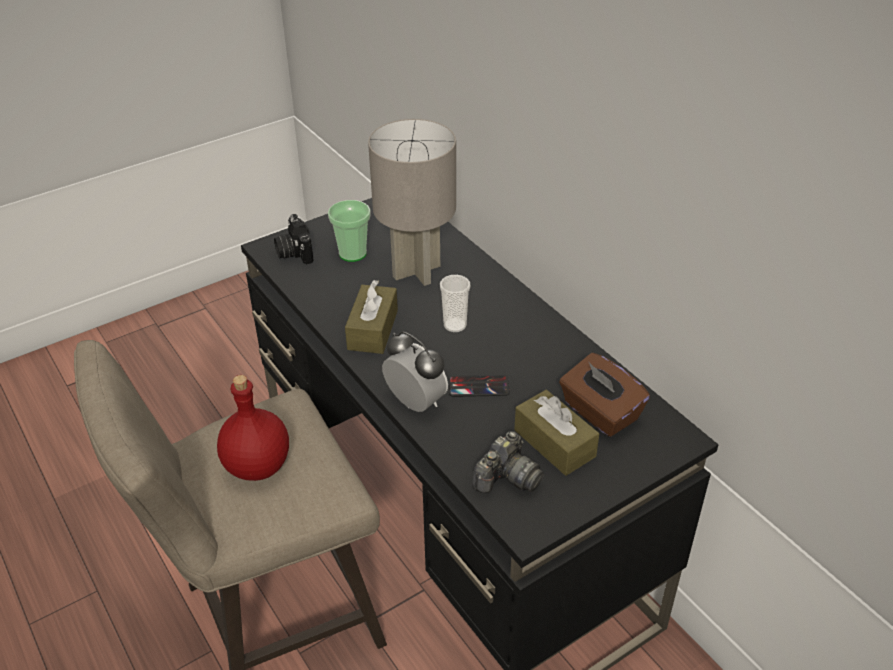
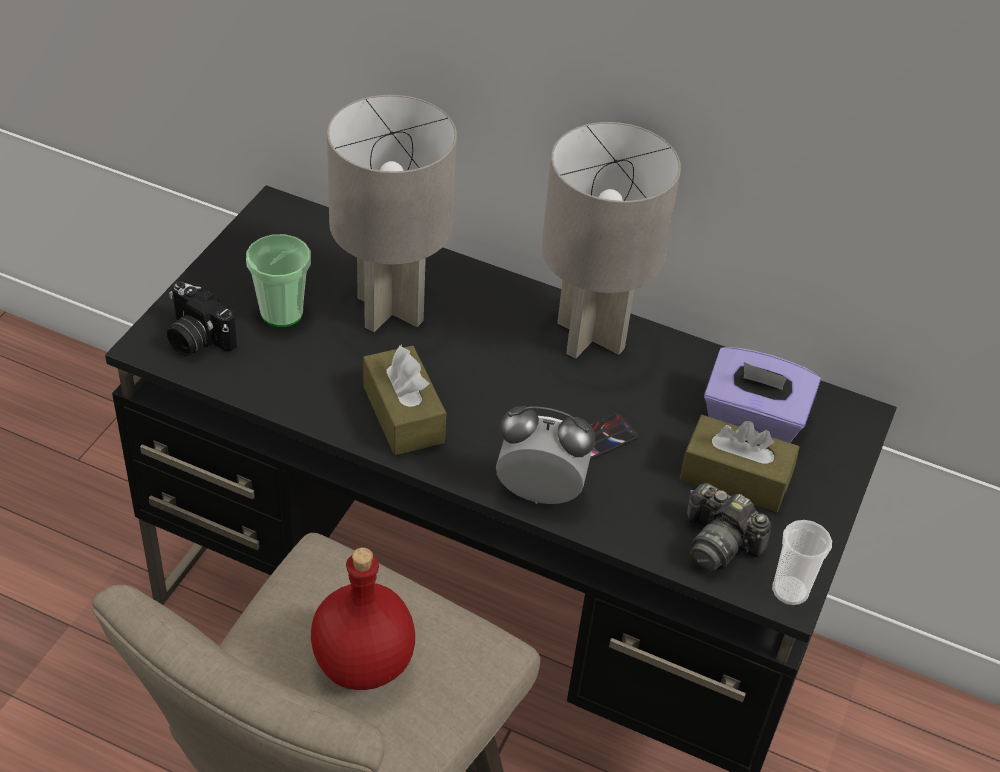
camera: 35 degrees left, 5 degrees up
(455, 325) = (501, 368): cup -> cup (790, 591)
(507, 478) = (718, 543): camera -> camera turned 120 degrees clockwise
(529, 326) = (591, 337): none -> grey table lamp
(599, 413) = (753, 419): brown tissue box -> purple tissue box

